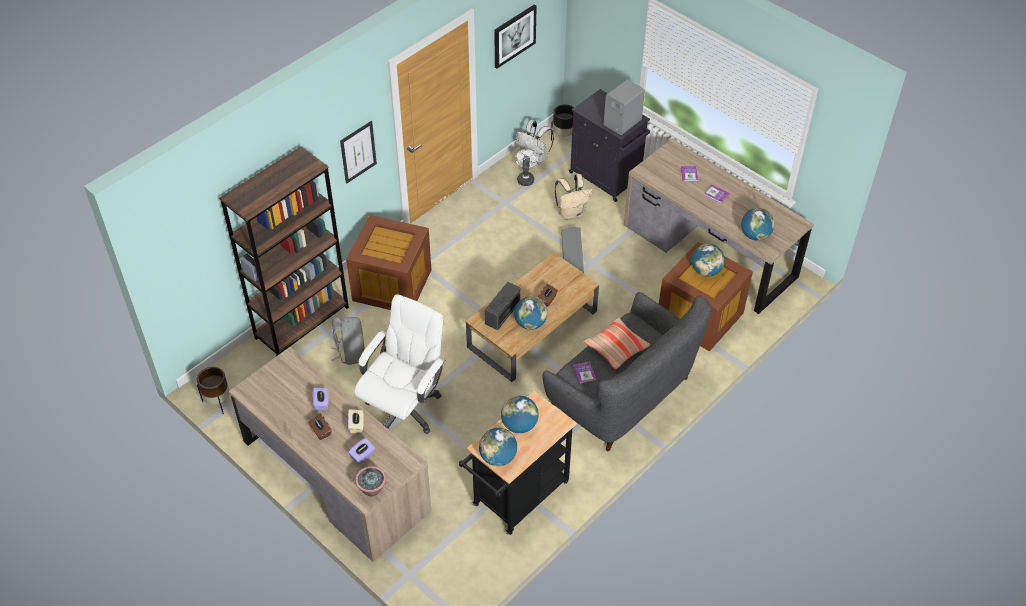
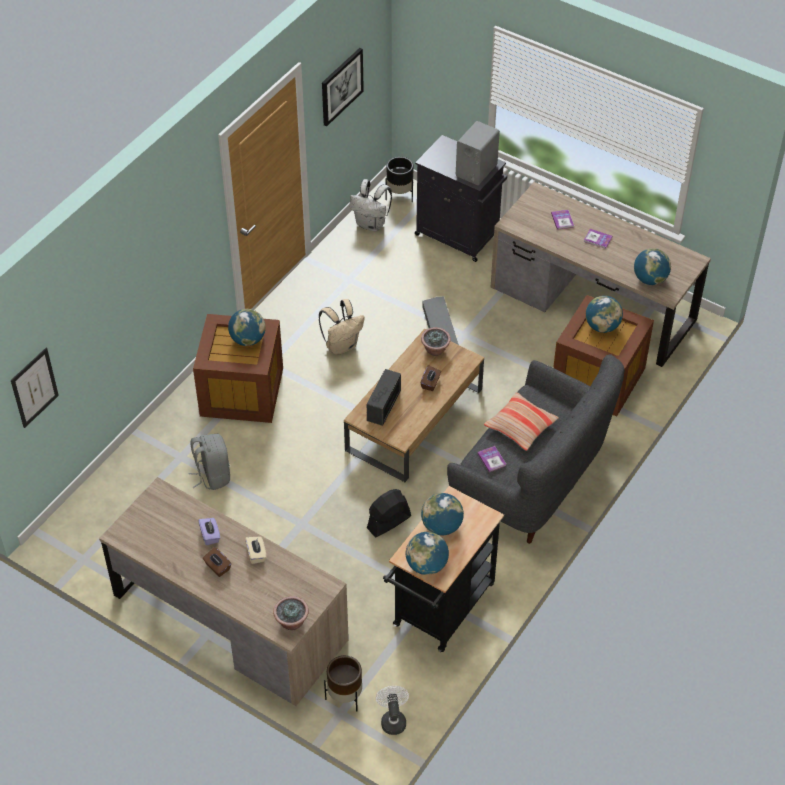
camera: 10 degrees left, 0 degrees up
(218, 402) = (71, 555): brown planter -> brown planter (345, 696)
(302, 322) = (147, 449): brown bookcase -> none
(358, 152) = (192, 243): picture -> picture (34, 387)
(362, 455) = (272, 587): purple tissue box -> none
(404, 408) = (289, 530): white office chair -> none
(489, 414) = (388, 522): none -> black fan
(525, 178) = (366, 247): white fan -> white fan (393, 719)
(530, 323) = (417, 413): globe -> globe (248, 339)
(558, 272) = (435, 350): none -> potted plant
(571, 213) = (428, 281): beige backpack -> beige backpack (342, 345)

